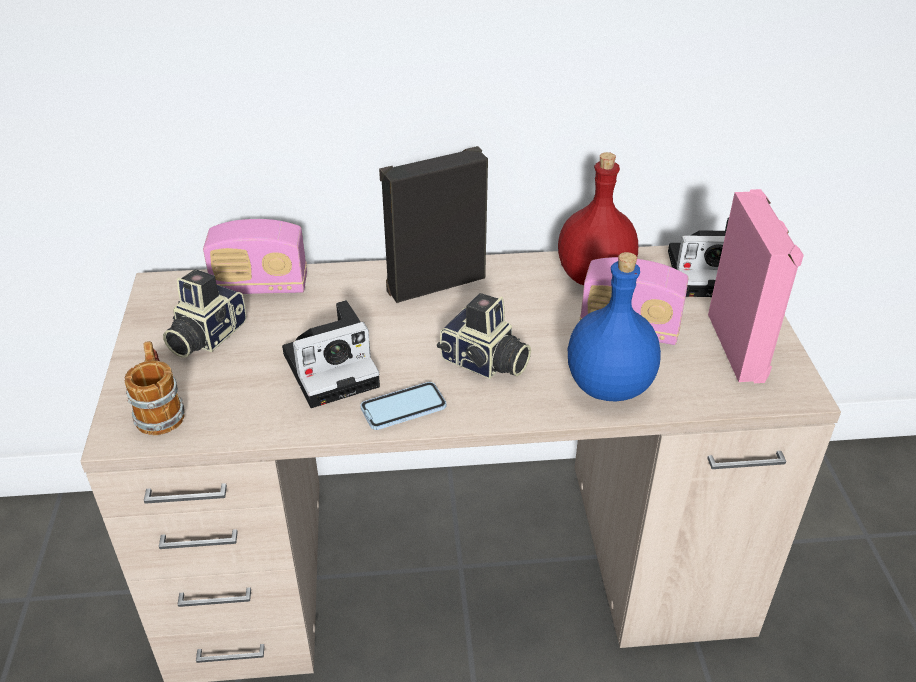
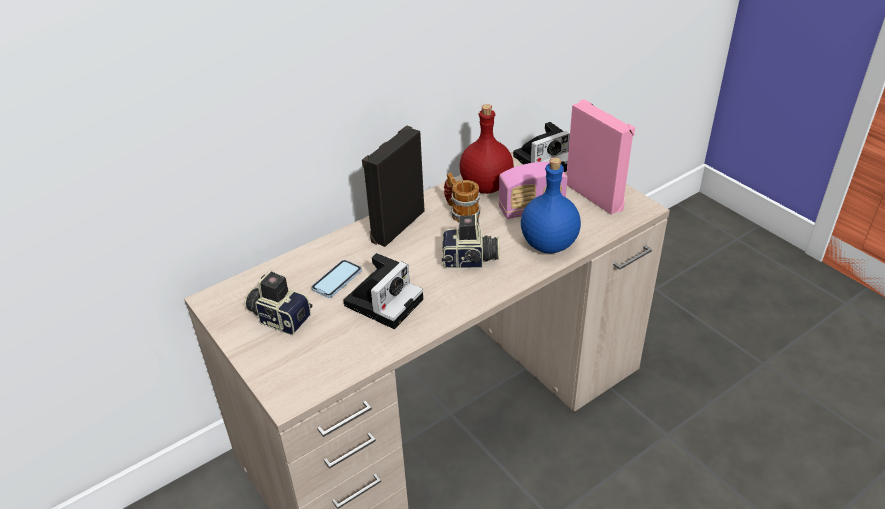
camera: 30 degrees left, 0 degrees up
(160, 411) = (299, 373): mug -> mug (461, 212)
(205, 336) = (280, 317): camera -> camera turned 120 degrees clockwise
(260, 286) = (285, 272): radio -> none
(403, 408) = (448, 305): phone -> phone (337, 280)

